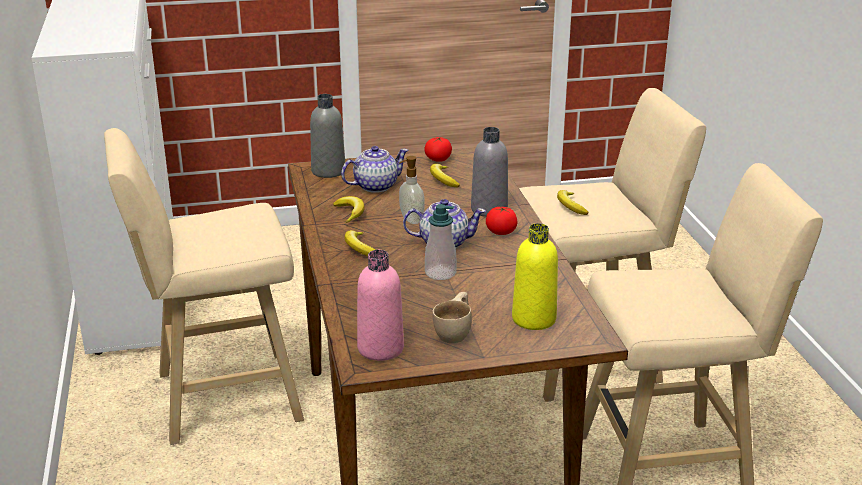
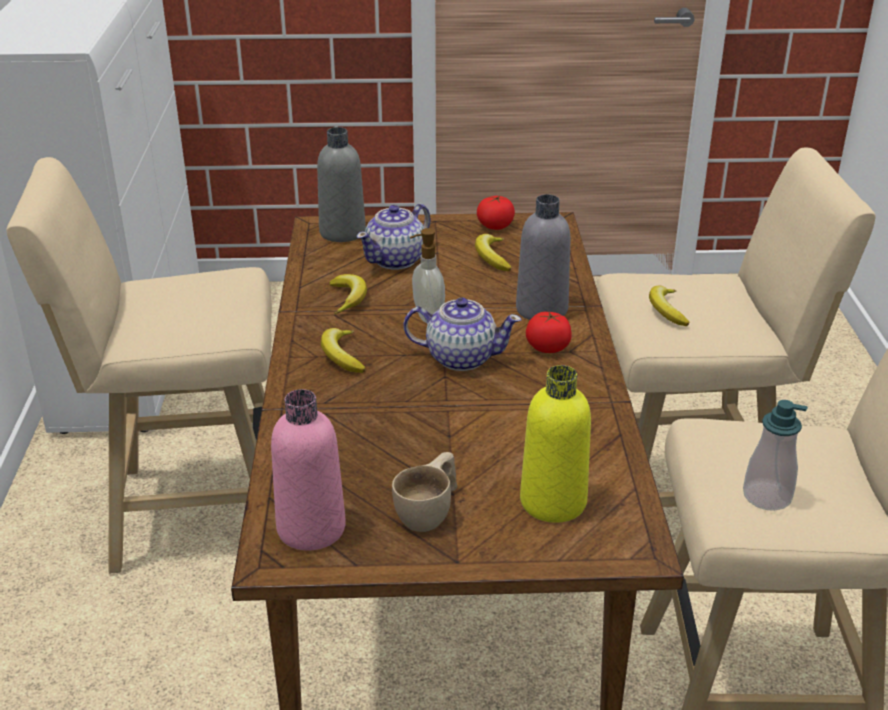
camera: 10 degrees right, 5 degrees up
(375, 186) = (396, 260): teapot -> teapot turned 150 degrees clockwise
(440, 273) = (440, 407): soap dispenser -> soap dispenser (767, 496)

